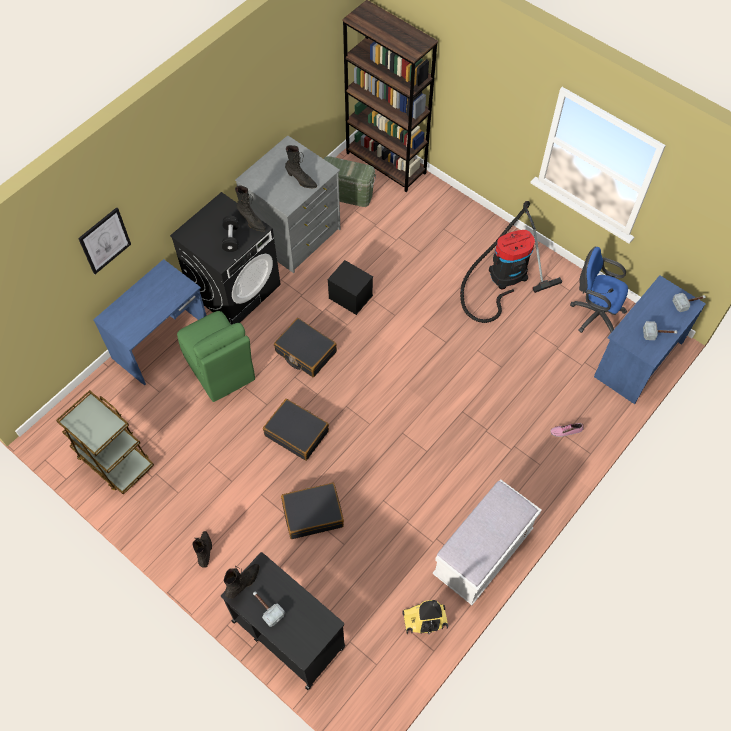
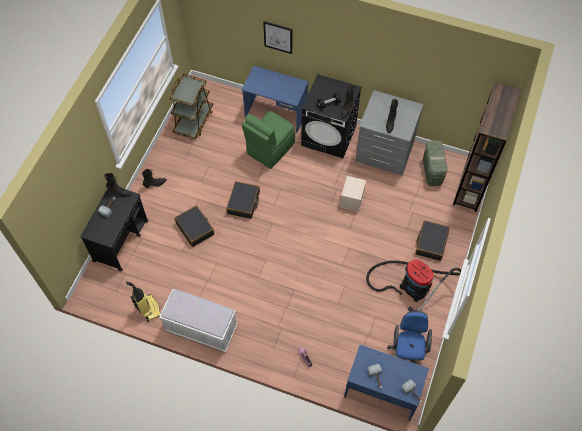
camera: 70 degrees right, 0 degrees up
(305, 352) = (300, 188): black suitcase -> black suitcase (431, 243)
(350, 297) = (351, 199): black storage box -> beige storage box

